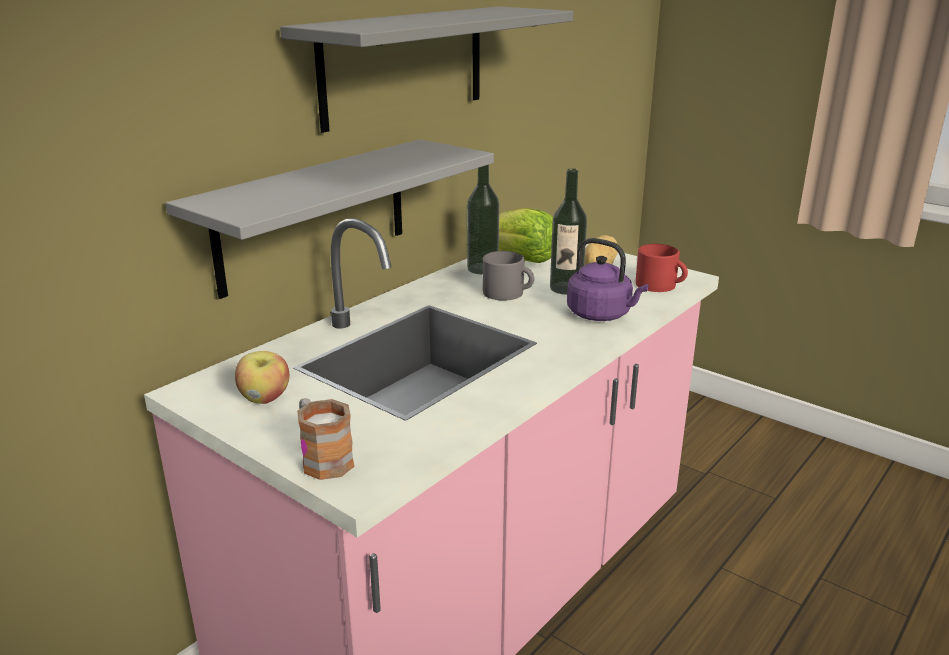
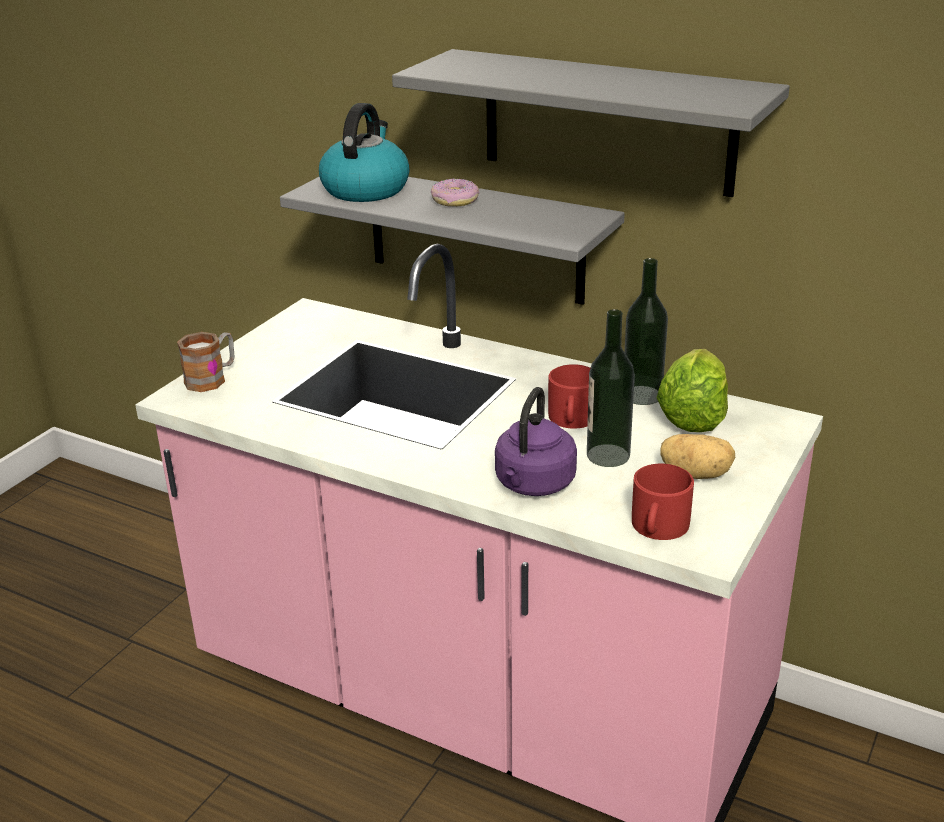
camera: 80 degrees right, 5 degrees up
(265, 398) = (300, 340): apple -> none
(268, 195) = (365, 189): none -> kettle
(342, 172) = (454, 200): none -> donut
(508, 293) = (572, 419): grey mug -> red mug

